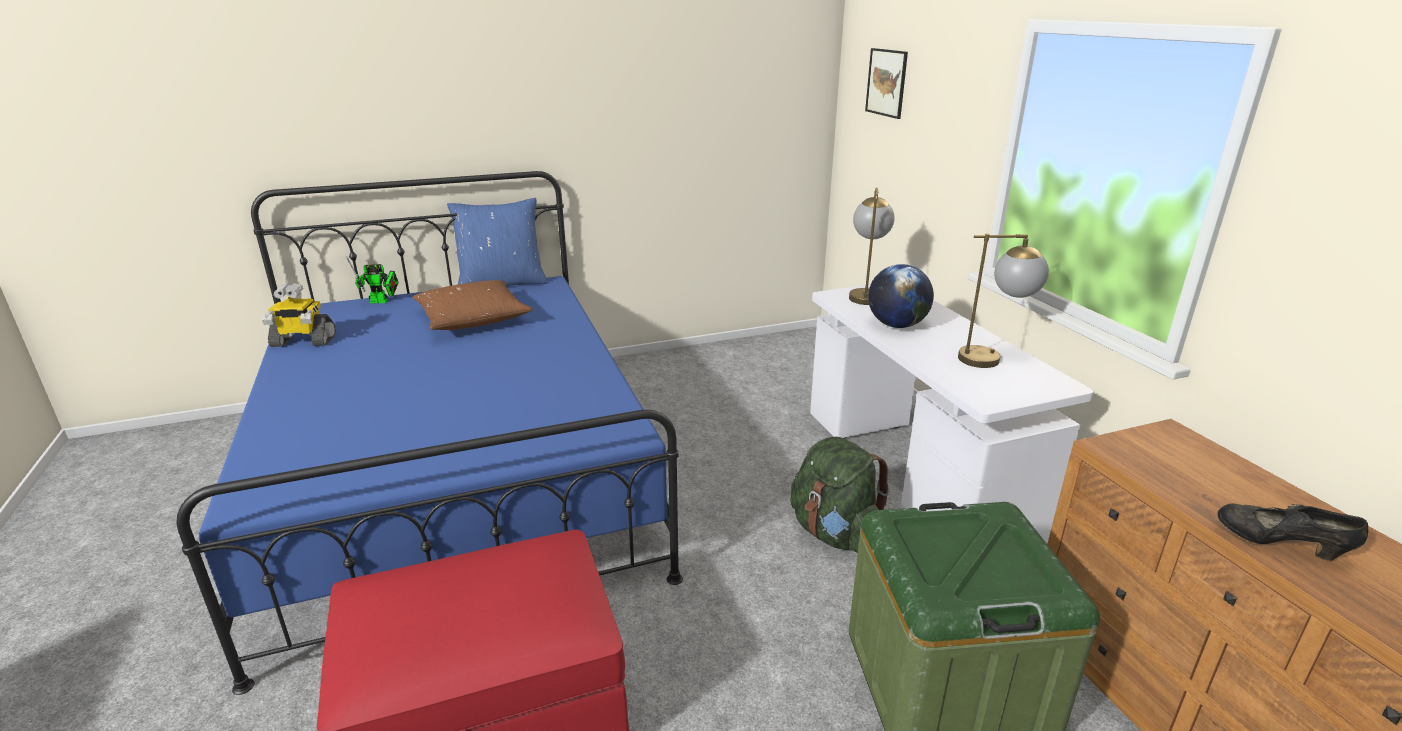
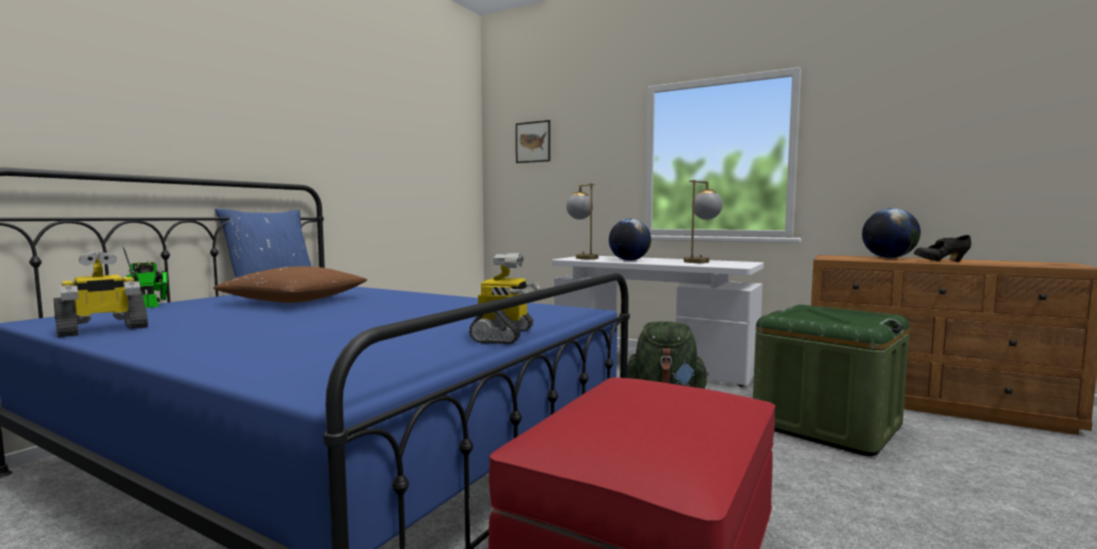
camera: 40 degrees left, 20 degrees down
(468, 460) = (504, 335): none -> toy robot
(1250, 484) = (888, 258): none -> globe

